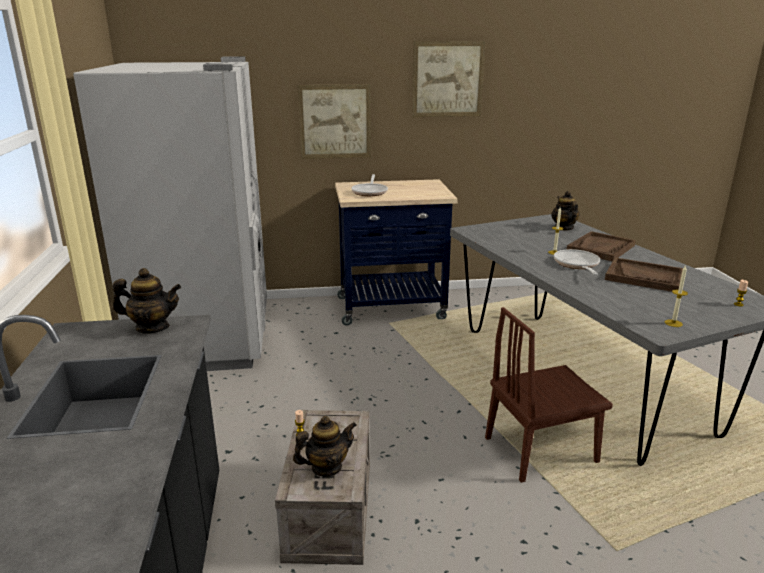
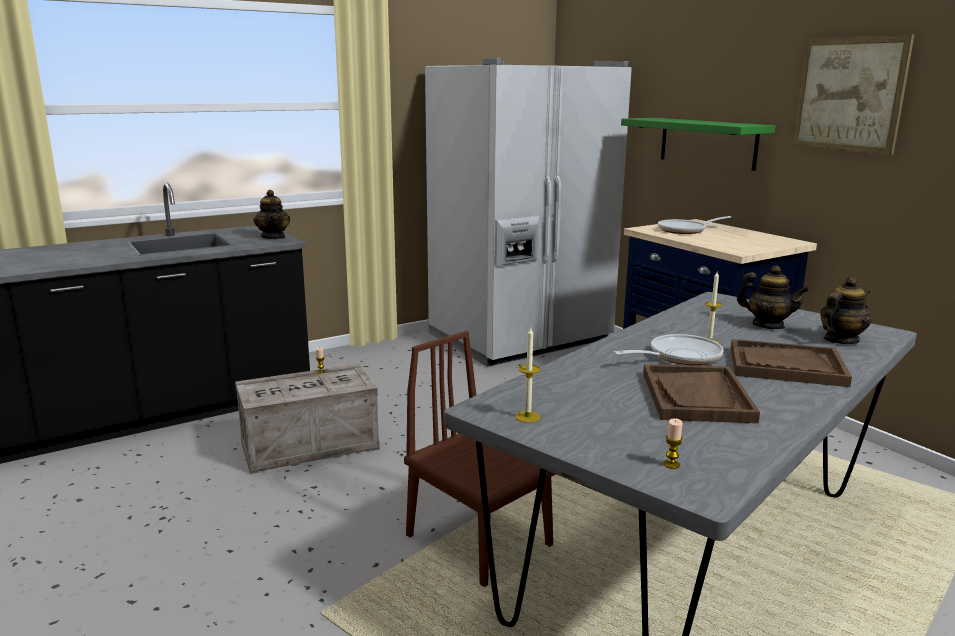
camera: 65 degrees right, 5 degrees down
(326, 467) = (282, 389): teapot -> teapot (768, 325)
(335, 121) = (707, 143): picture -> green shelf

